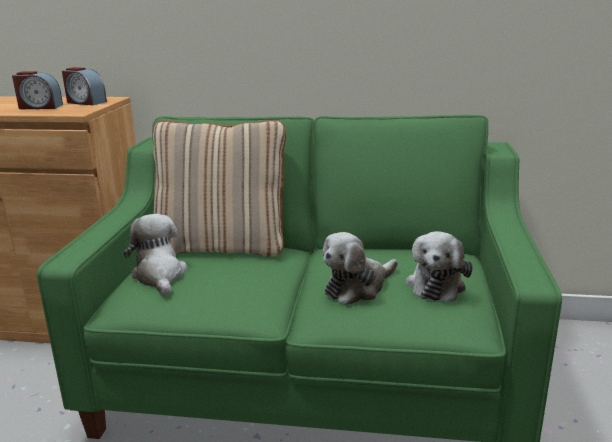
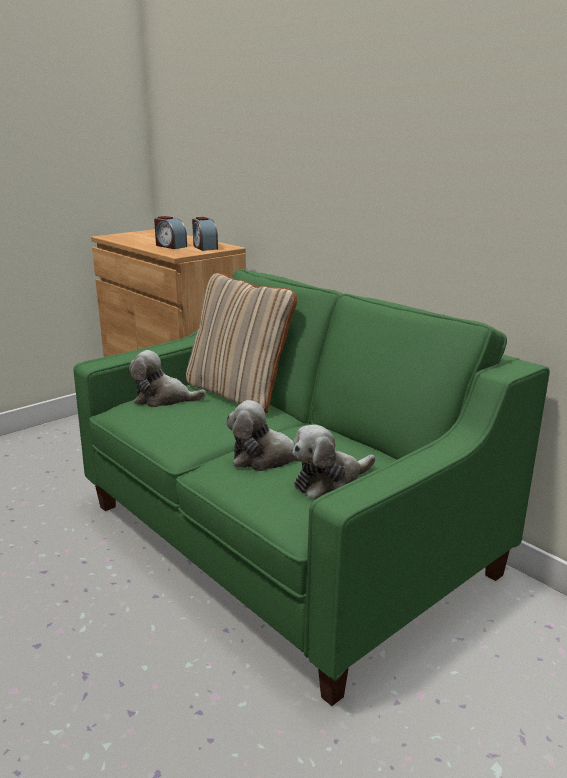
camera: 40 degrees right, 0 degrees up
(160, 276) = (163, 399): plush toy -> plush toy turned 105 degrees counterclockwise

